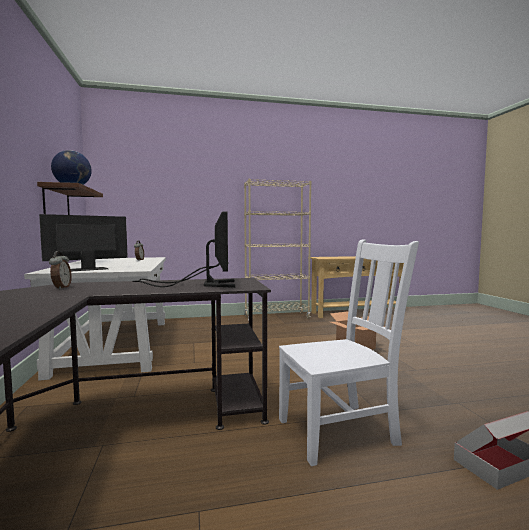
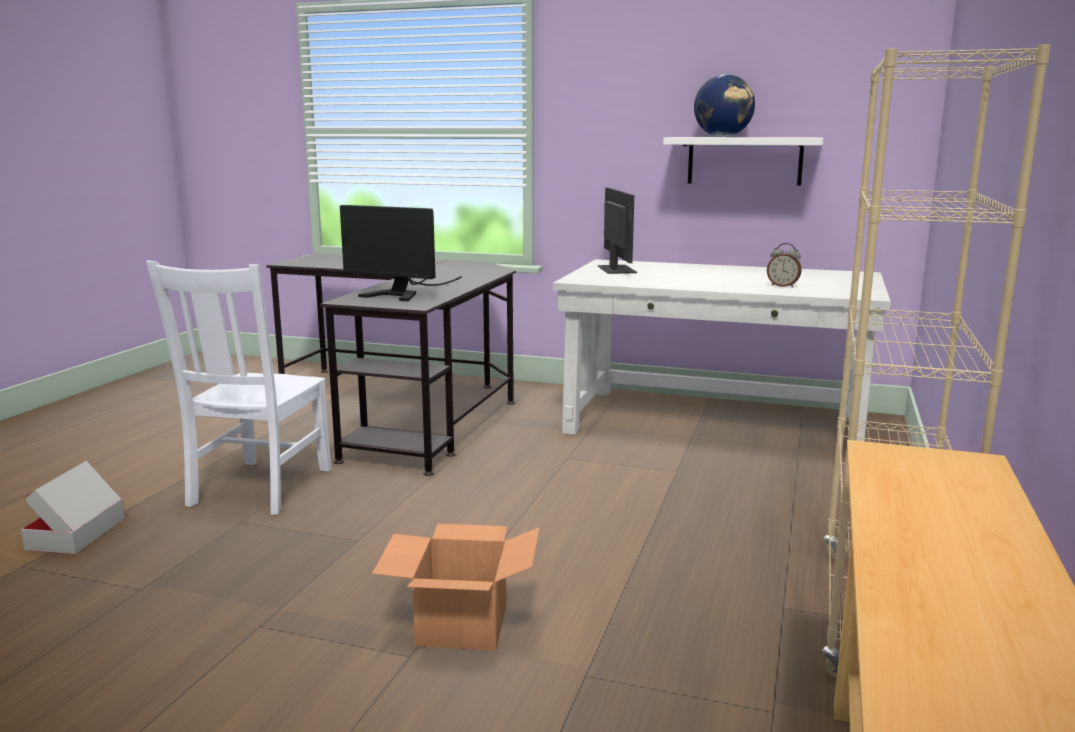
camera: 120 degrees right, 10 degrees up
(56, 202) = (744, 160): brown shelf -> white shelf
(61, 288) = (472, 269): alarm clock -> none

